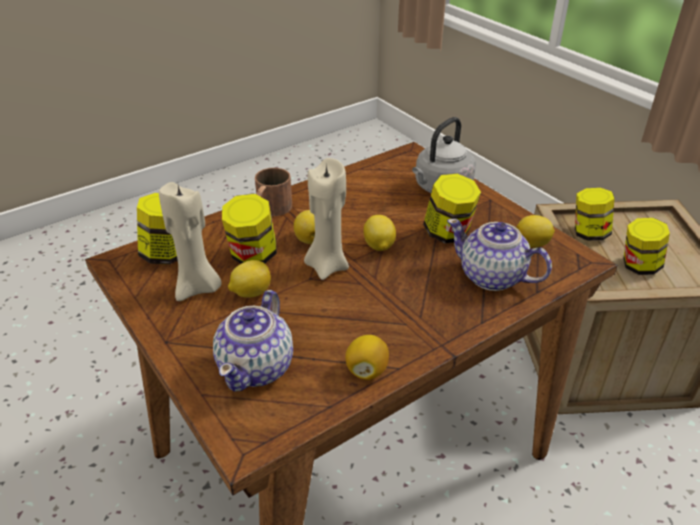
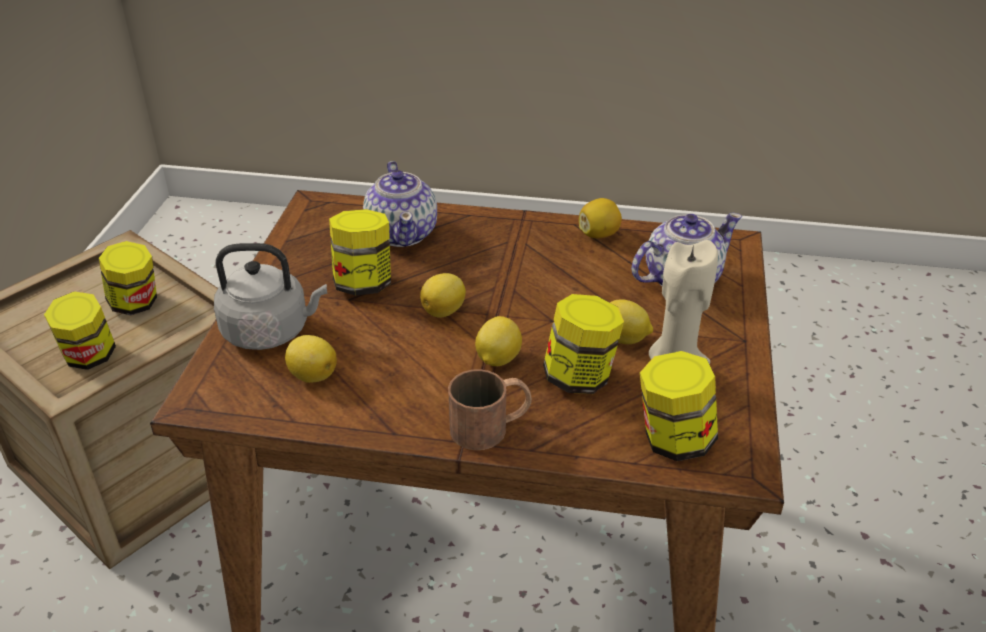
camera: 135 degrees left, 0 degrees up
(327, 266) = (520, 321): beige candle -> none
(532, 244) = (319, 234): lemon -> lemon (312, 375)

